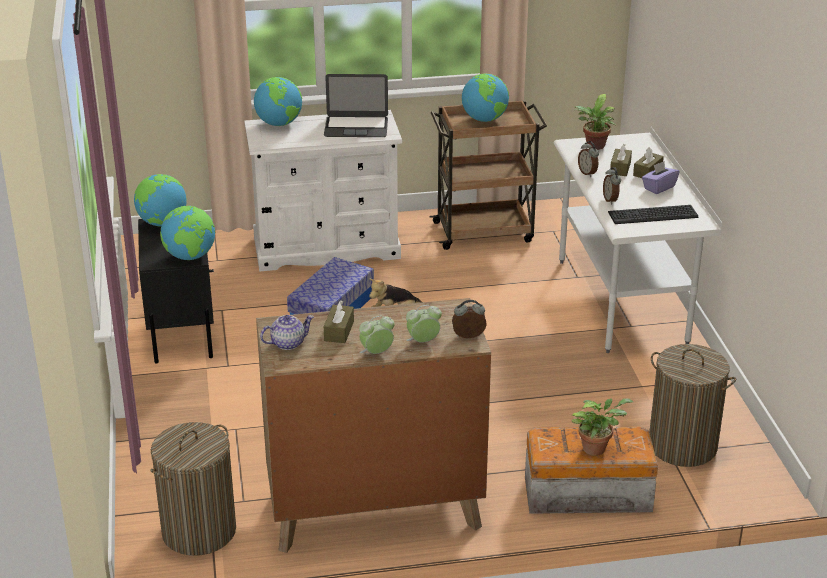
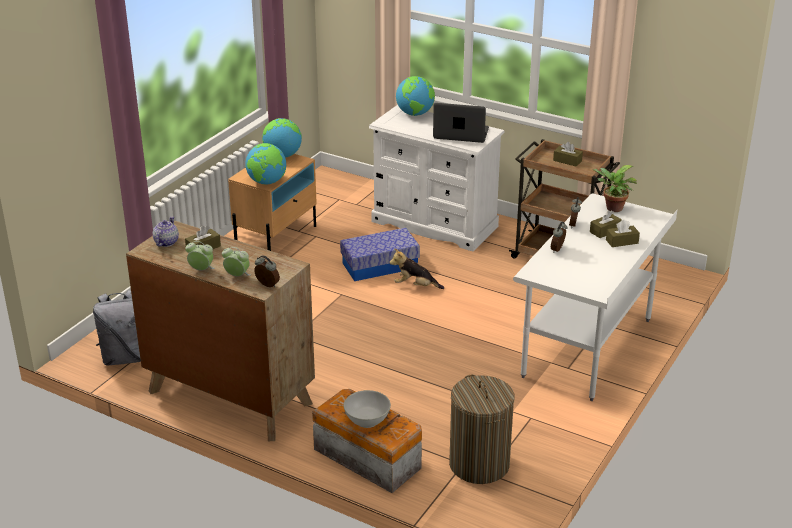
camera: 40 degrees right, 0 degrees up
(182, 330) = (277, 238): black nightstand -> beige nightstand
(199, 531) = (125, 357): laundry basket -> grey backpack
(288, 343) = (166, 242): teapot -> teapot turned 90 degrees counterclockwise
(356, 127) = (461, 133): laptop -> laptop turned 150 degrees clockwise
(484, 119) = (567, 161): globe -> brown tissue box
(596, 448) = (367, 421): potted plant -> white bowl
(654, 215) = (572, 273): keyboard -> none
(659, 187) = (610, 256): purple tissue box -> none

